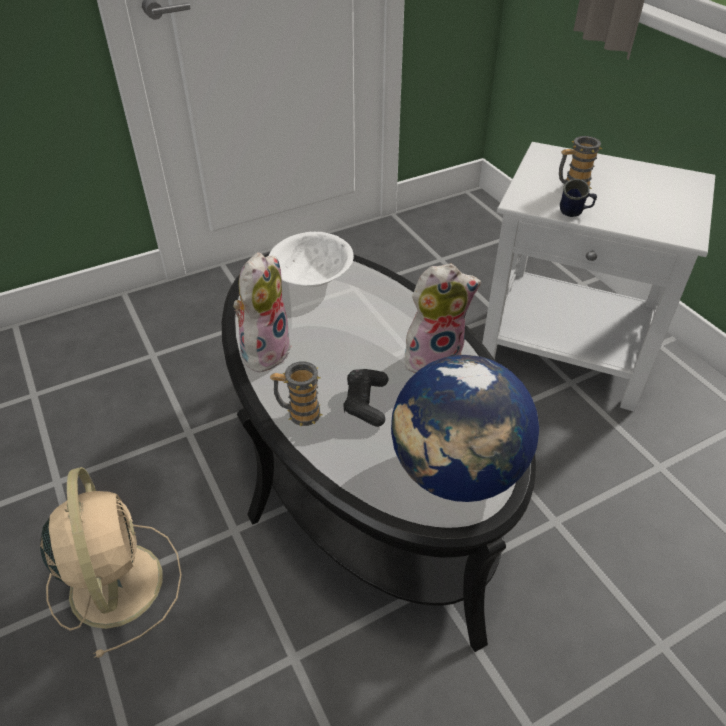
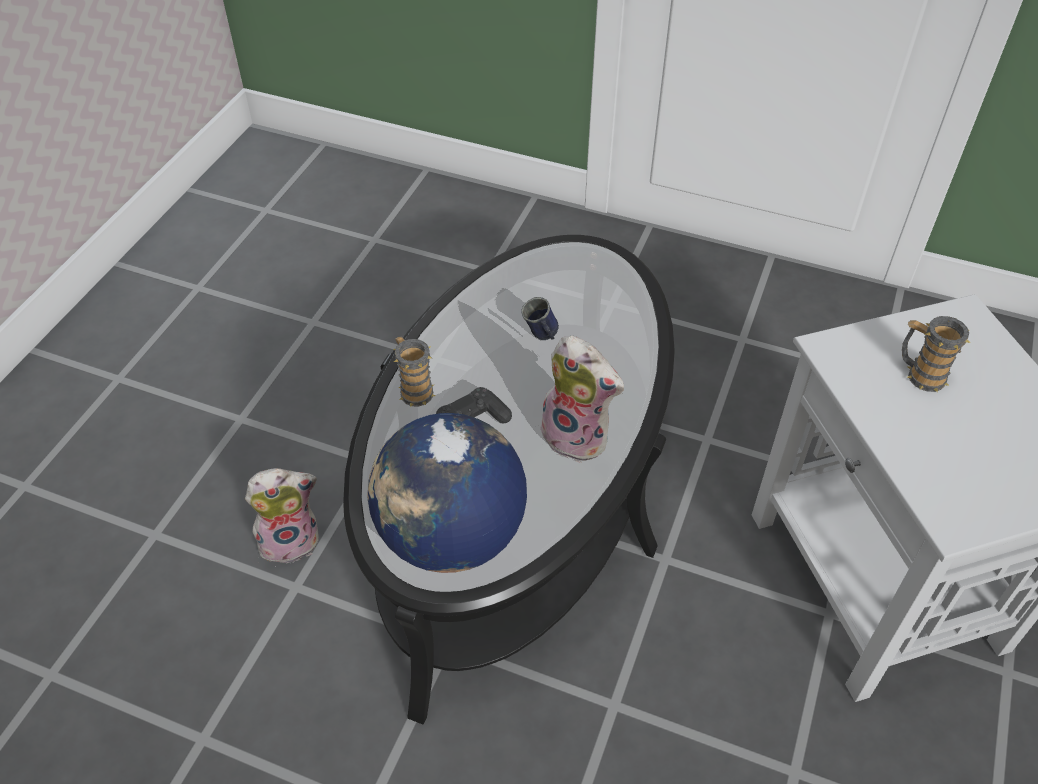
camera: 50 degrees right, 5 degrees up
(116, 581) = (265, 426): beige fan -> none
(264, 350) = (463, 319): plush toy -> plush toy (291, 539)
(312, 277) = (591, 285): white bowl -> none
(574, 214) = (863, 403): blue mug -> blue mug (542, 337)

